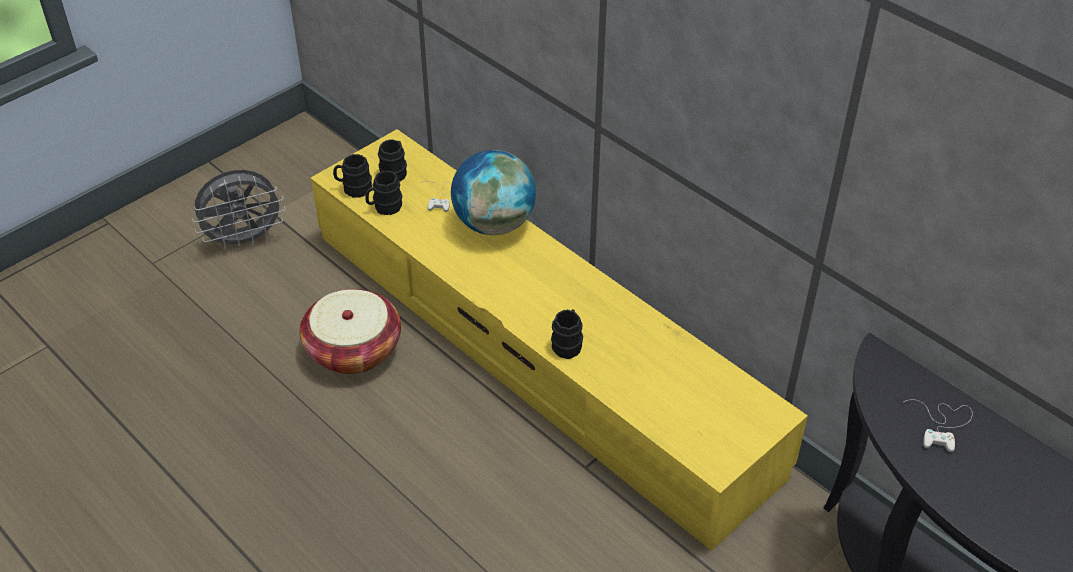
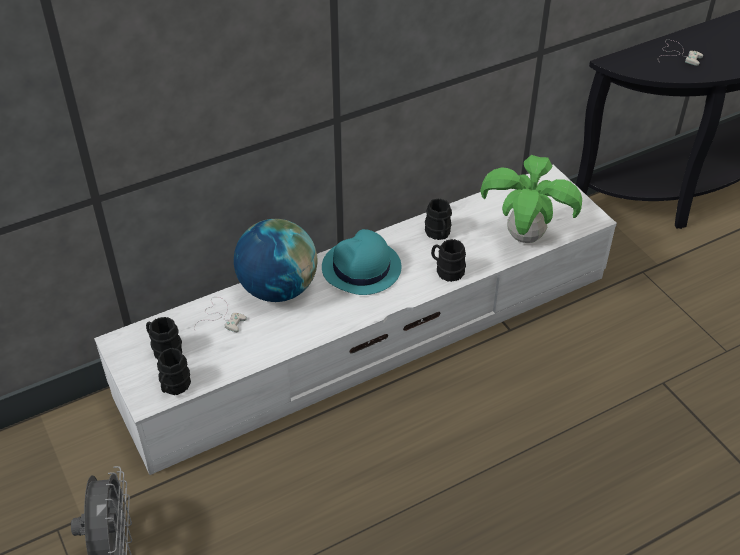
camera: 75 degrees left, 0 degrees up
(353, 349) = (324, 469): basket -> none
(384, 207) = (216, 365): black mug -> black mug (438, 234)
(537, 346) = (369, 332): yellow tv stand -> white tv stand
(545, 276) = (361, 268): none -> turquoise hat
(653, 404) = (525, 237): none -> potted plant

